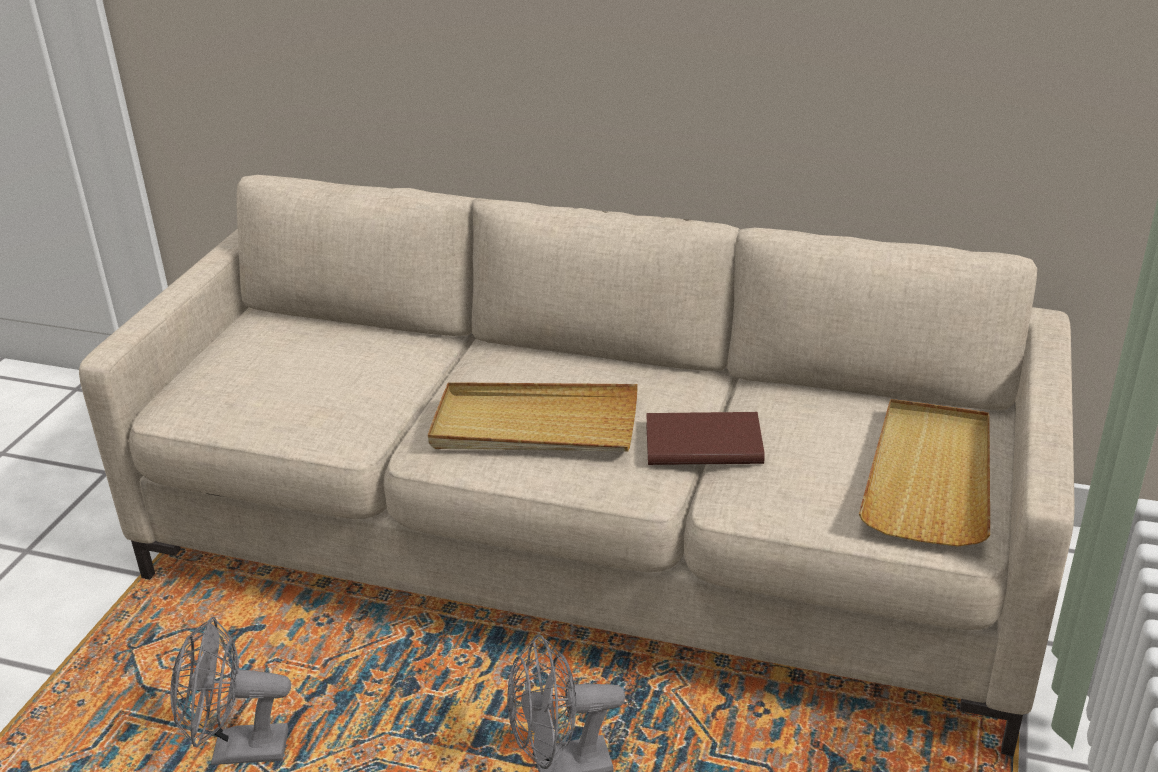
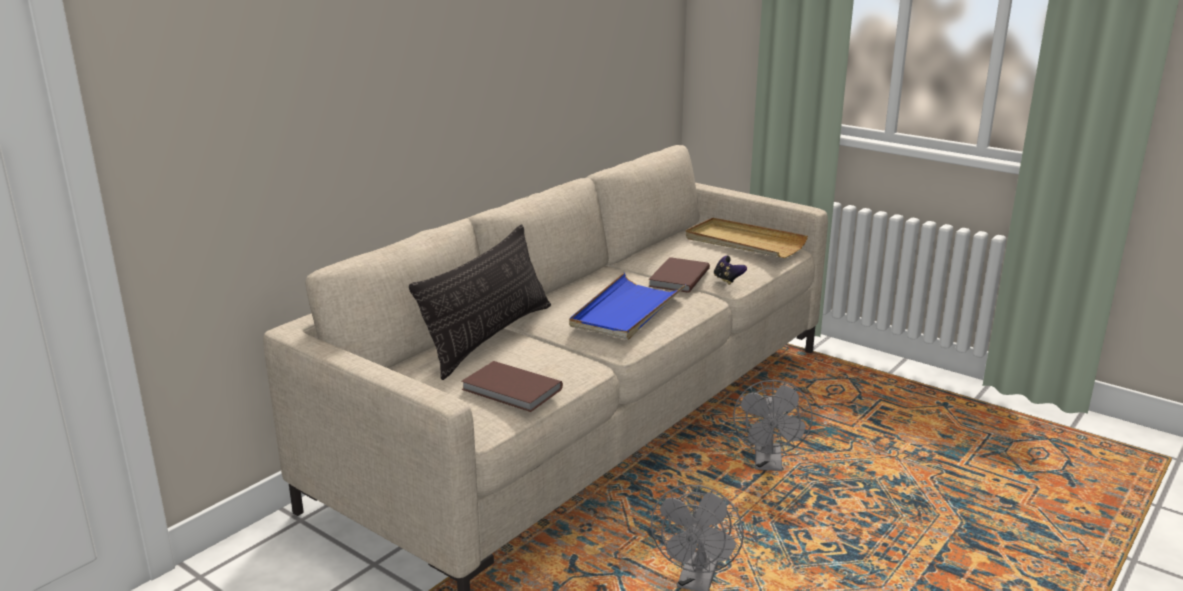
camera: 70 degrees left, 10 degrees down
(251, 402) = (511, 390): none -> brown book
(395, 350) = (489, 337): none -> pillow
(534, 425) = (627, 311): beige tray -> blue tray
(736, 493) = (727, 280): none -> game controller

